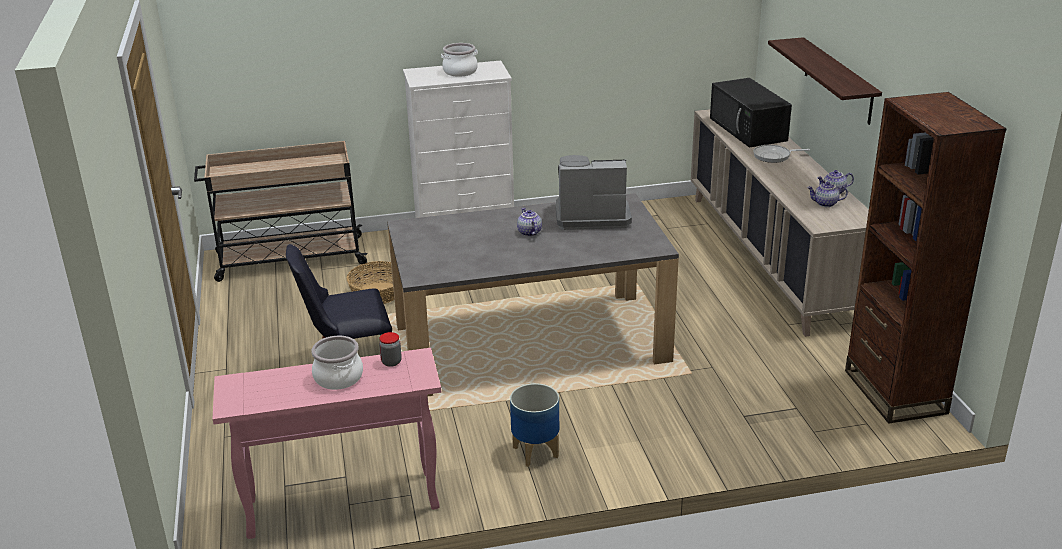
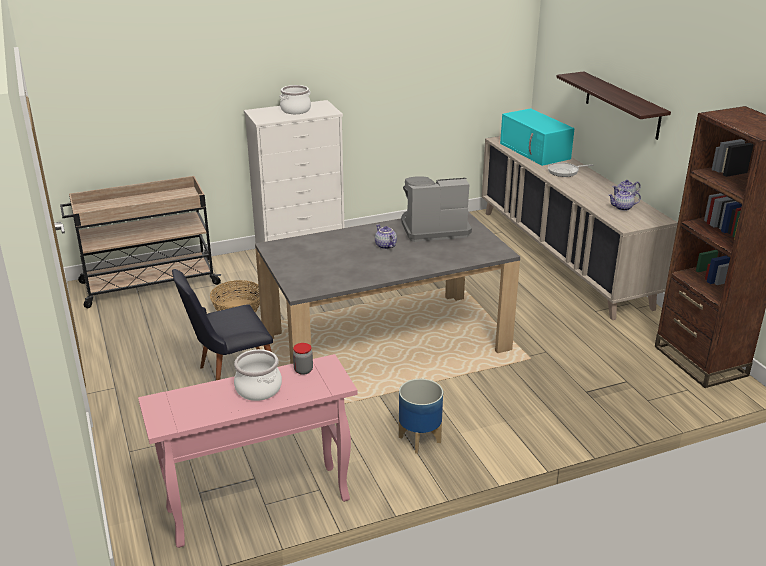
camera: 10 degrees left, 0 degrees up
(749, 129) = (535, 151): black microwave -> turquoise microwave

